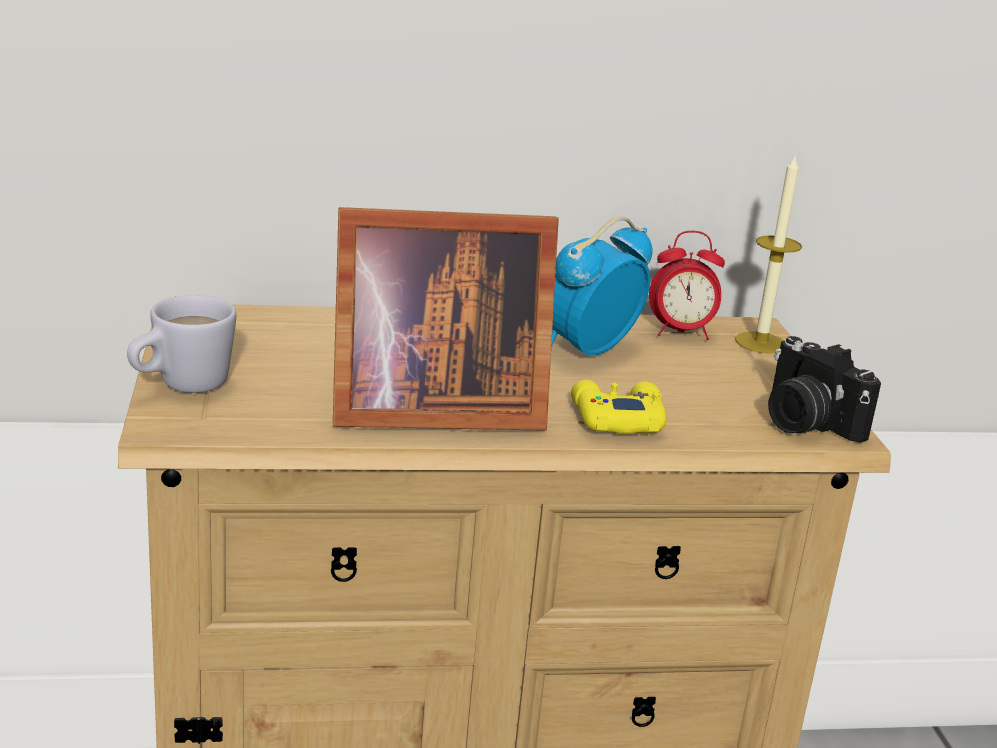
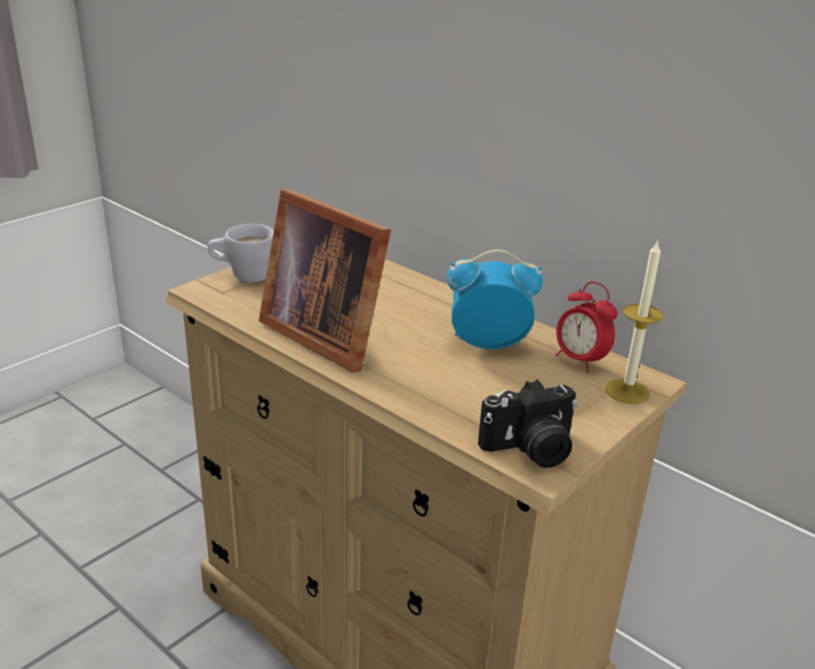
camera: 50 degrees right, 5 degrees up
(616, 418) = (412, 387): yellow game controller -> none
(804, 422) = (530, 450): camera -> camera turned 120 degrees counterclockwise

